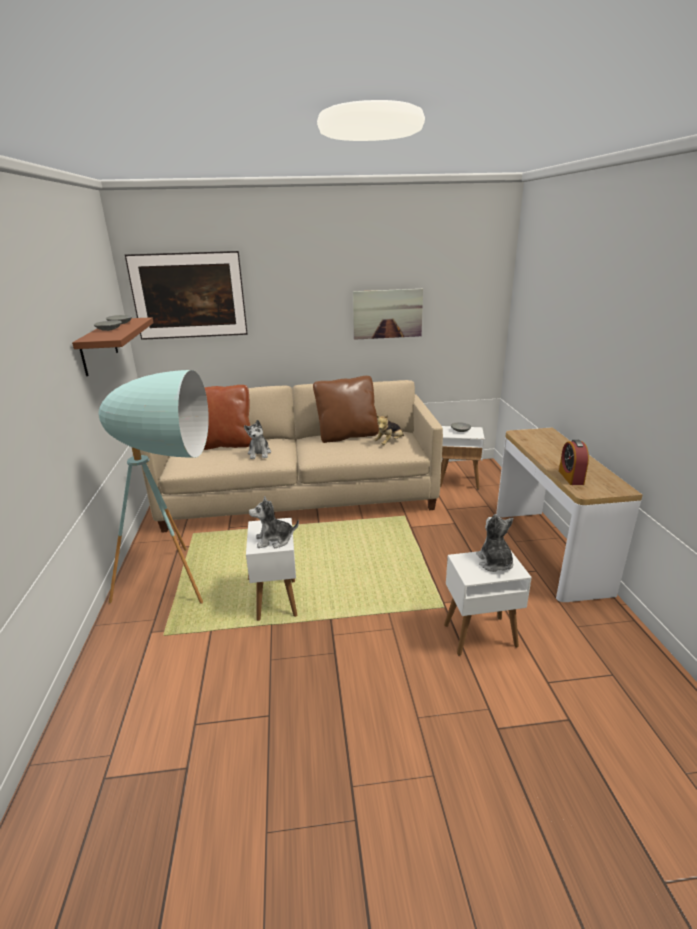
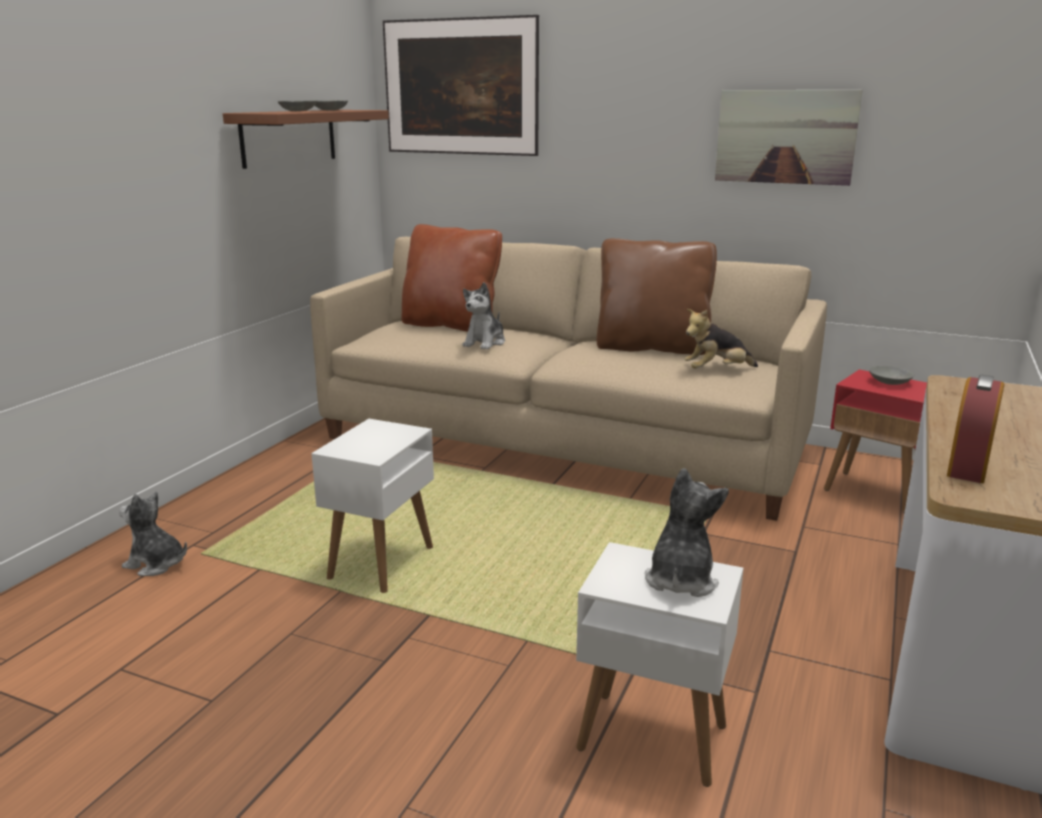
camera: 30 degrees right, 5 degrees down
(185, 584) = (290, 505): turquoise floor lamp -> none
(274, 540) = (370, 447): plush toy -> plush toy (156, 564)
(459, 482) = (875, 492): white side table -> red side table

